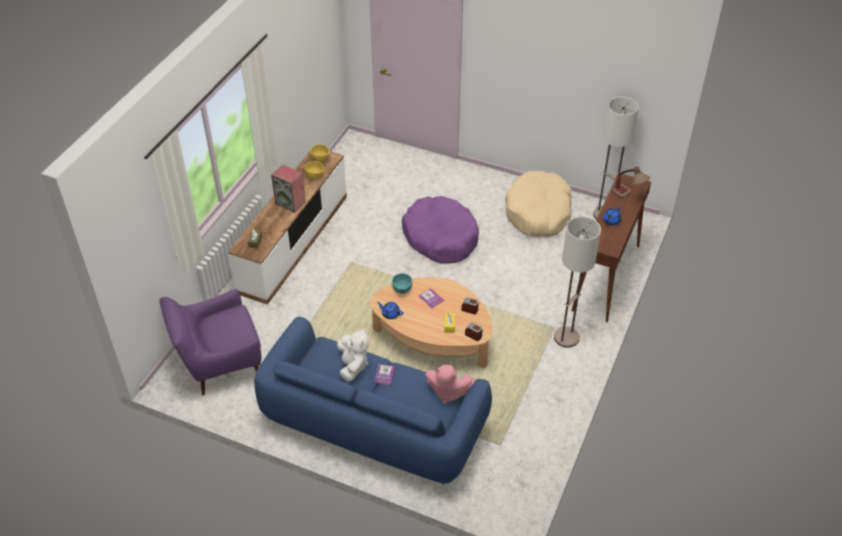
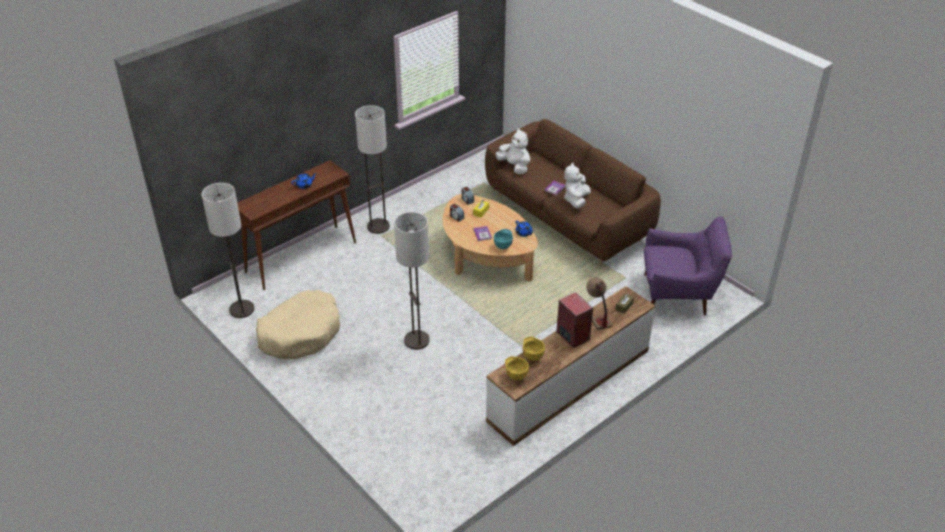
camera: 155 degrees left, 5 degrees down
(373, 426) = (568, 217): blue sofa -> brown sofa
(440, 237) = (416, 340): purple dog bed -> floor lamp
(448, 392) = (514, 166): pink plush toy -> white plush toy
(629, 196) = (266, 198): table lamp -> table lamp (597, 316)

